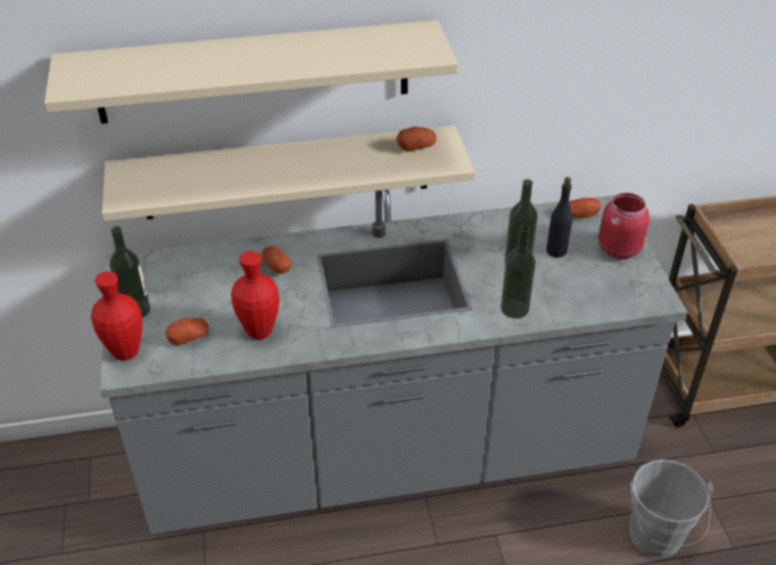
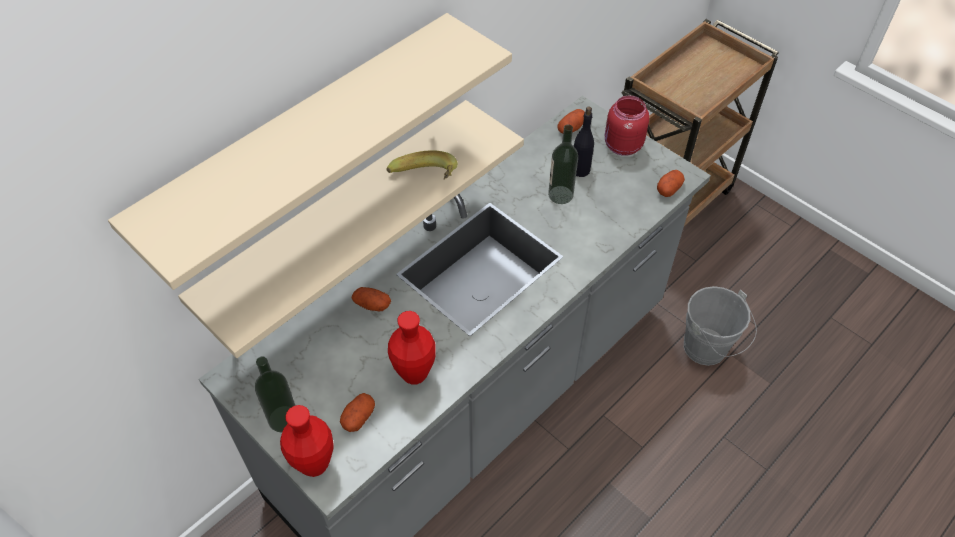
camera: 35 degrees left, 10 degrees up
(357, 167) = (425, 182): none -> banana
(416, 147) = (455, 137): potato -> potato (669, 189)
(514, 308) = (593, 238): bottle -> none

